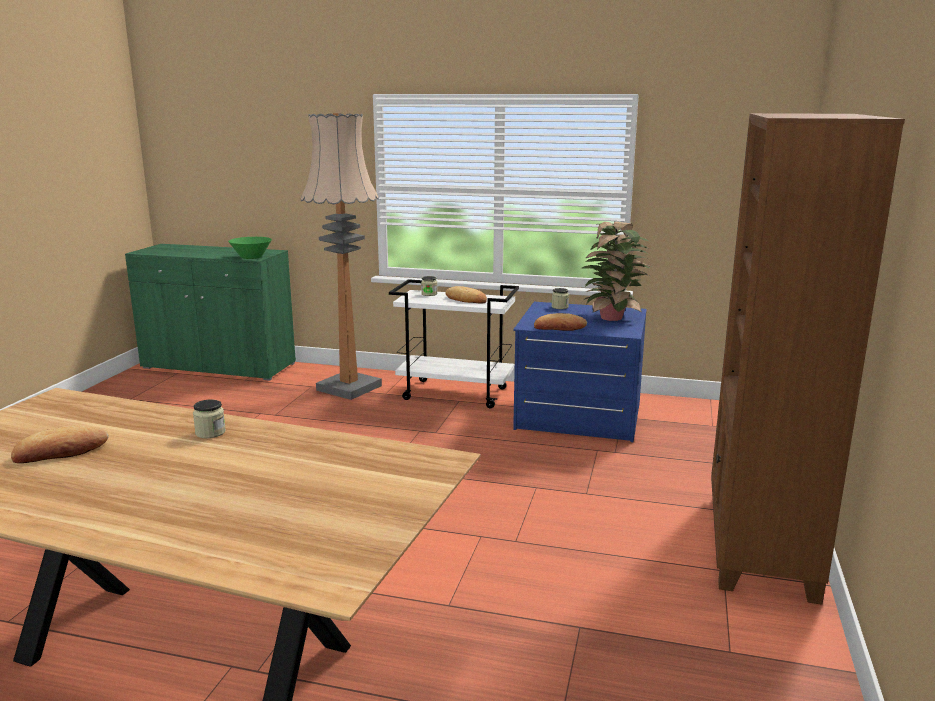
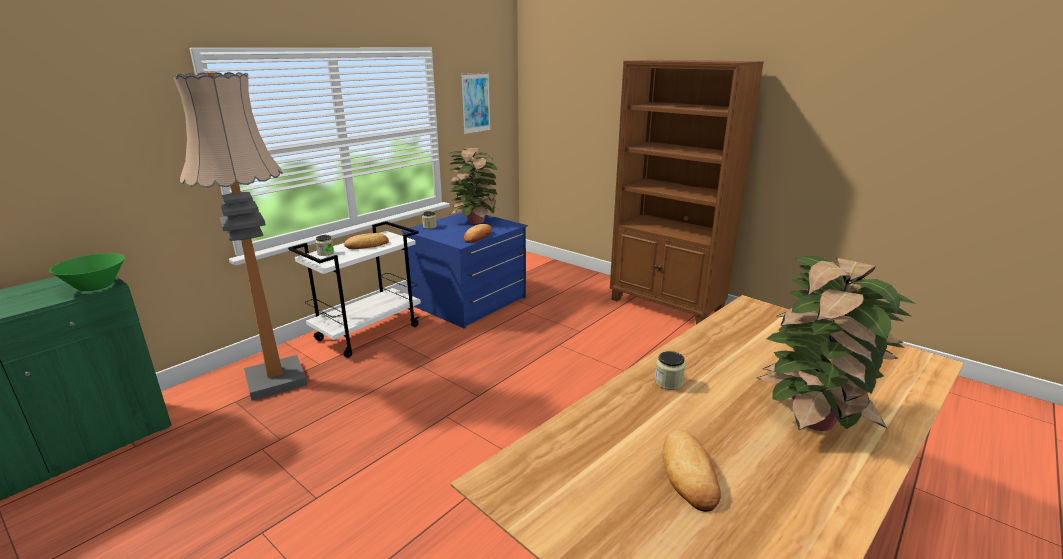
camera: 65 degrees left, 5 degrees up
(158, 501) = (815, 417): none -> potted plant
(710, 170) = (475, 103): none -> picture

